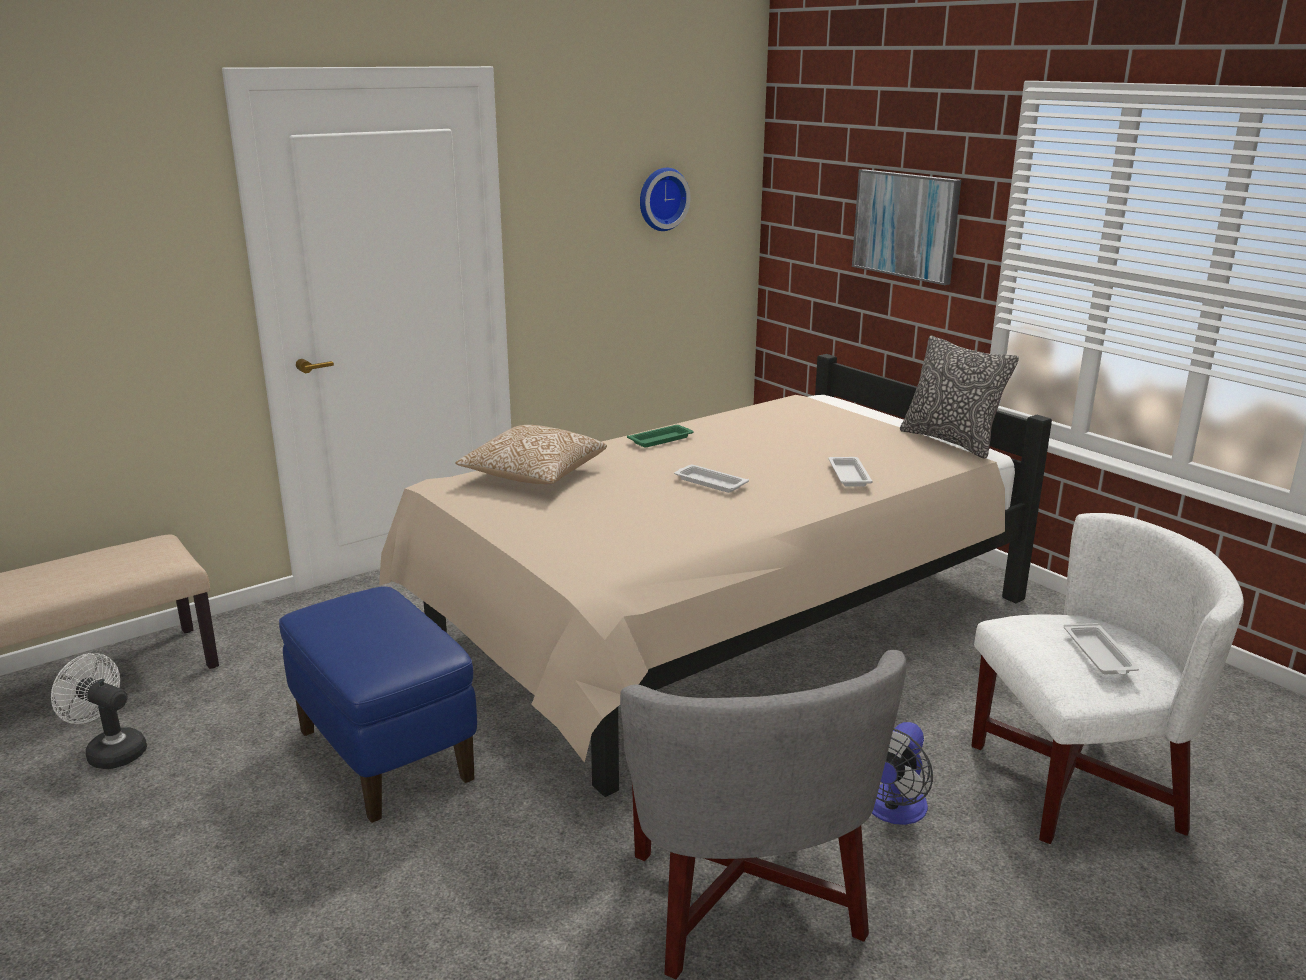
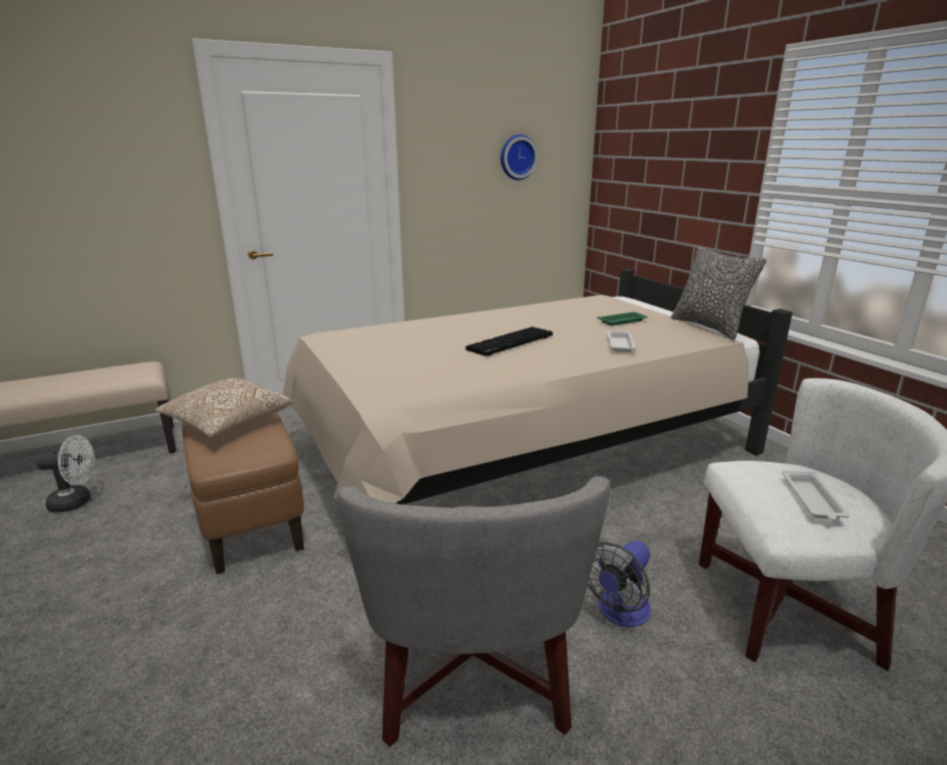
camera: 10 degrees right, 0 degrees up
(110, 751) = (77, 502): white fan -> white fan turned 135 degrees clockwise
(385, 756) = (251, 524): blue ottoman -> brown ottoman
(533, 476) = (386, 333): pillow -> pillow (228, 423)
(661, 439) = (490, 316): green tray -> green tray (623, 321)
(709, 482) = (510, 343): white tray -> keyboard
(906, 225) = (689, 171): picture -> none

